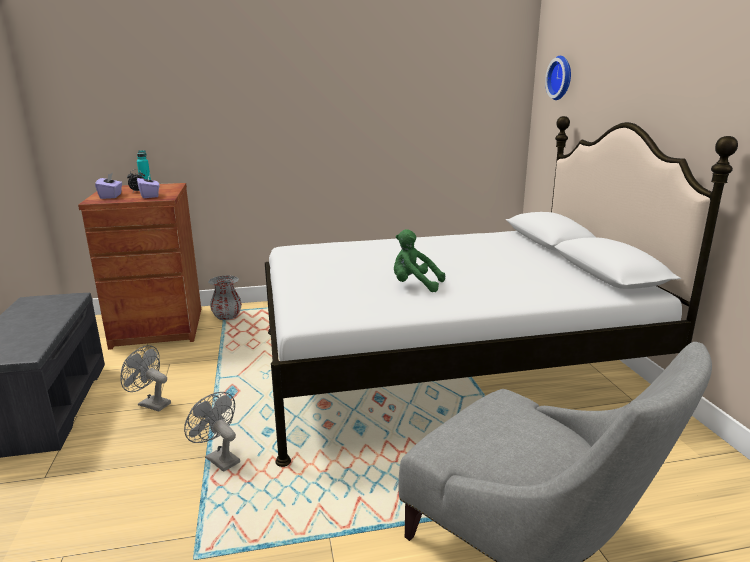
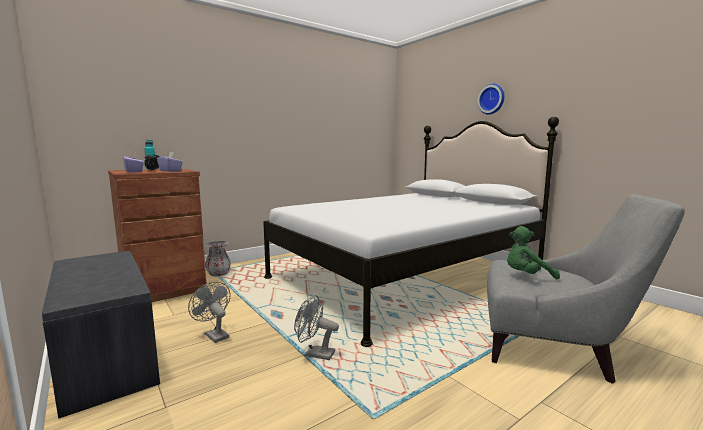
camera: 25 degrees left, 10 degrees down
(150, 404) = (214, 335): grey fan -> grey fan turned 45 degrees clockwise
(414, 285) = (406, 212): green plush toy -> green plush toy (526, 276)
(561, 78) = (419, 106): wall clock -> wall clock (492, 99)

